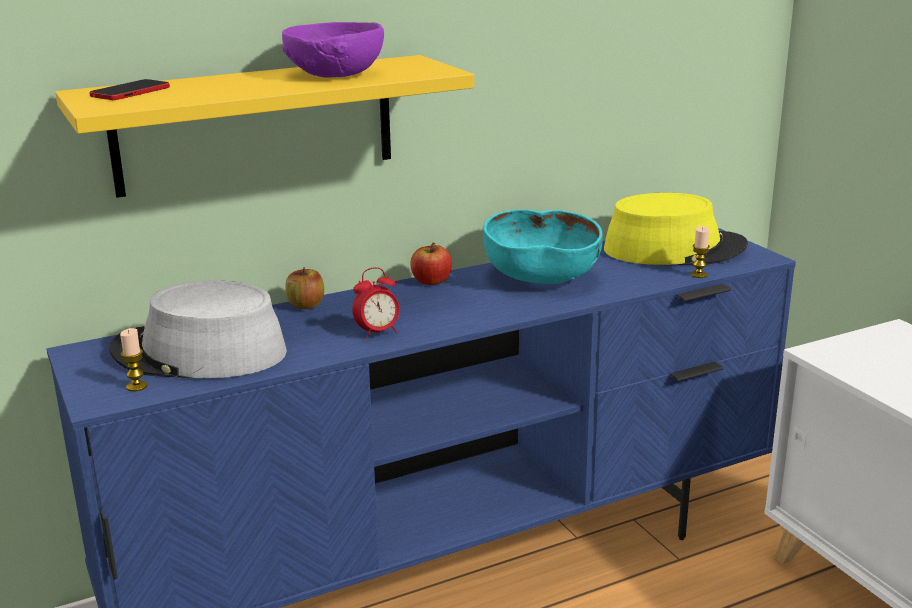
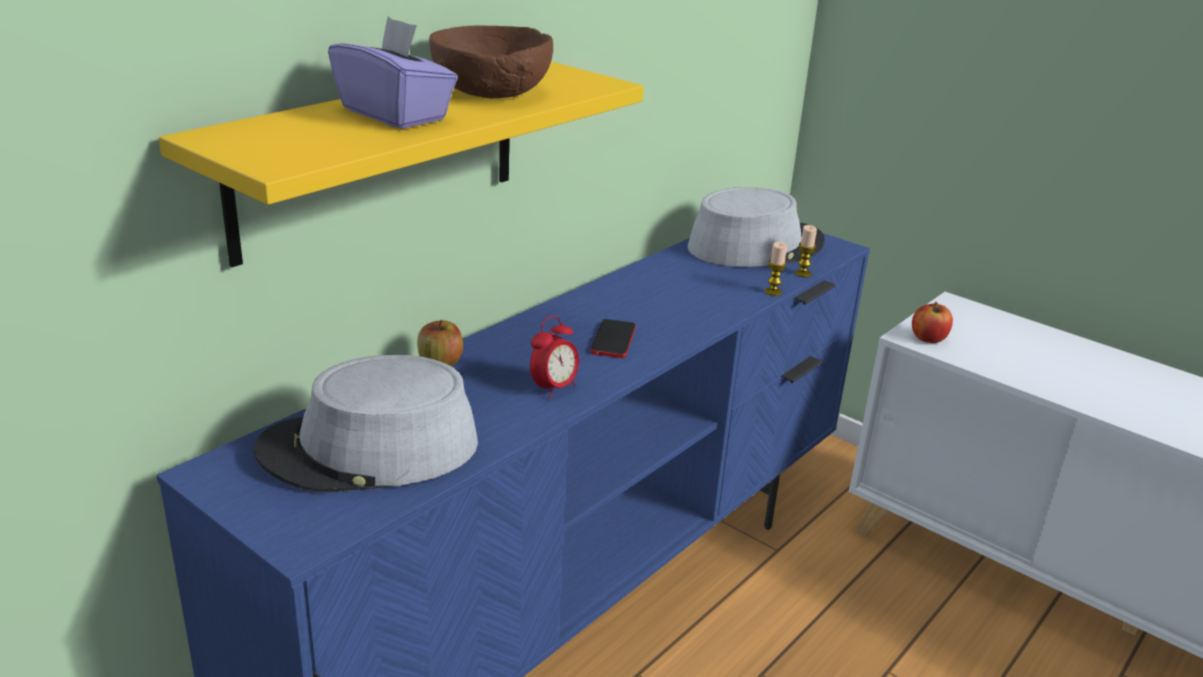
camera: 25 degrees left, 5 degrees up
(130, 92) = (275, 133): phone -> phone (613, 340)
(136, 386) = (332, 511): candle -> candle (773, 292)
(234, 84) = (395, 114): none -> purple tissue box
(334, 74) = (490, 92): purple bowl -> brown bowl
(431, 281) = (552, 313): apple -> apple (928, 338)
(541, 277) = (660, 294): turquoise bowl -> none
(674, 249) = (755, 246): yellow hat -> grey hat

